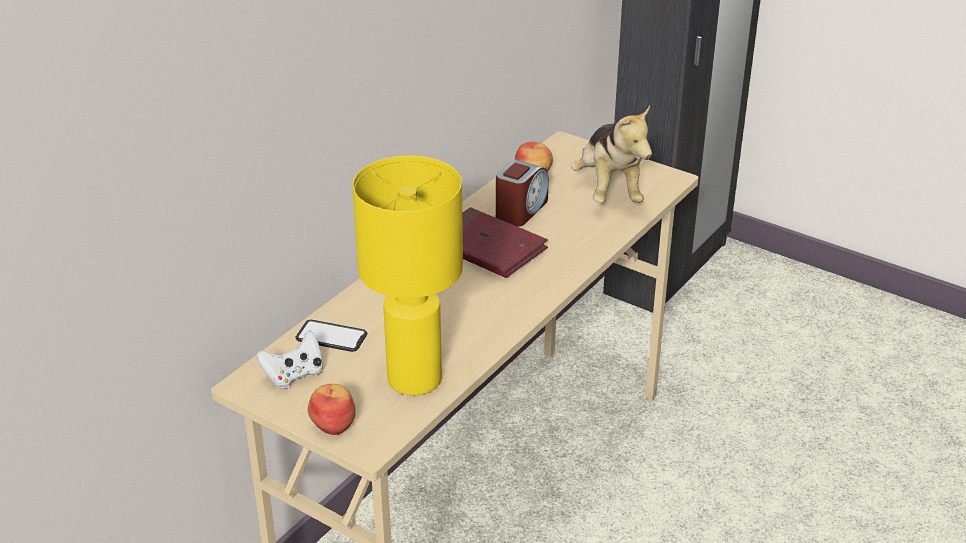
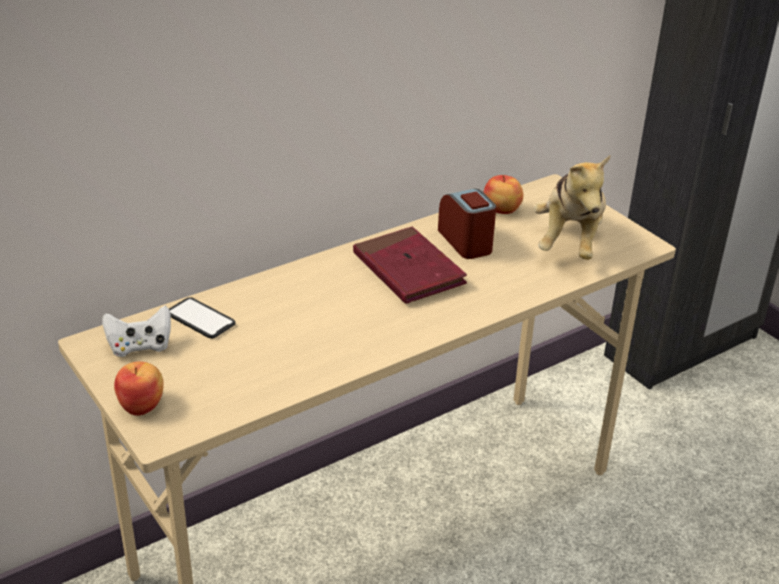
camera: 20 degrees right, 0 degrees up
(413, 379) = (247, 381): yellow table lamp -> none
(521, 210) = (466, 241): alarm clock -> alarm clock turned 75 degrees counterclockwise

